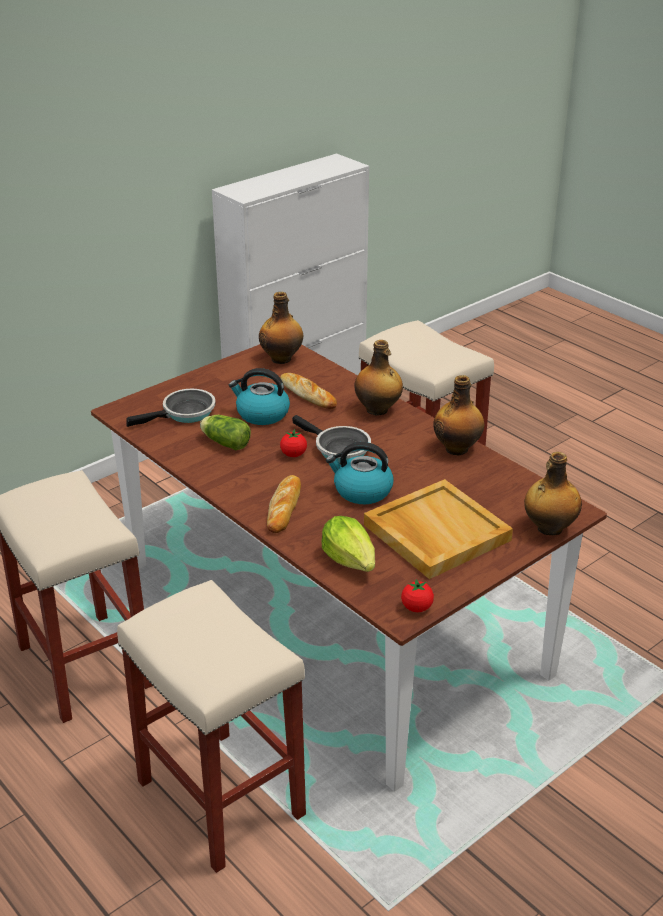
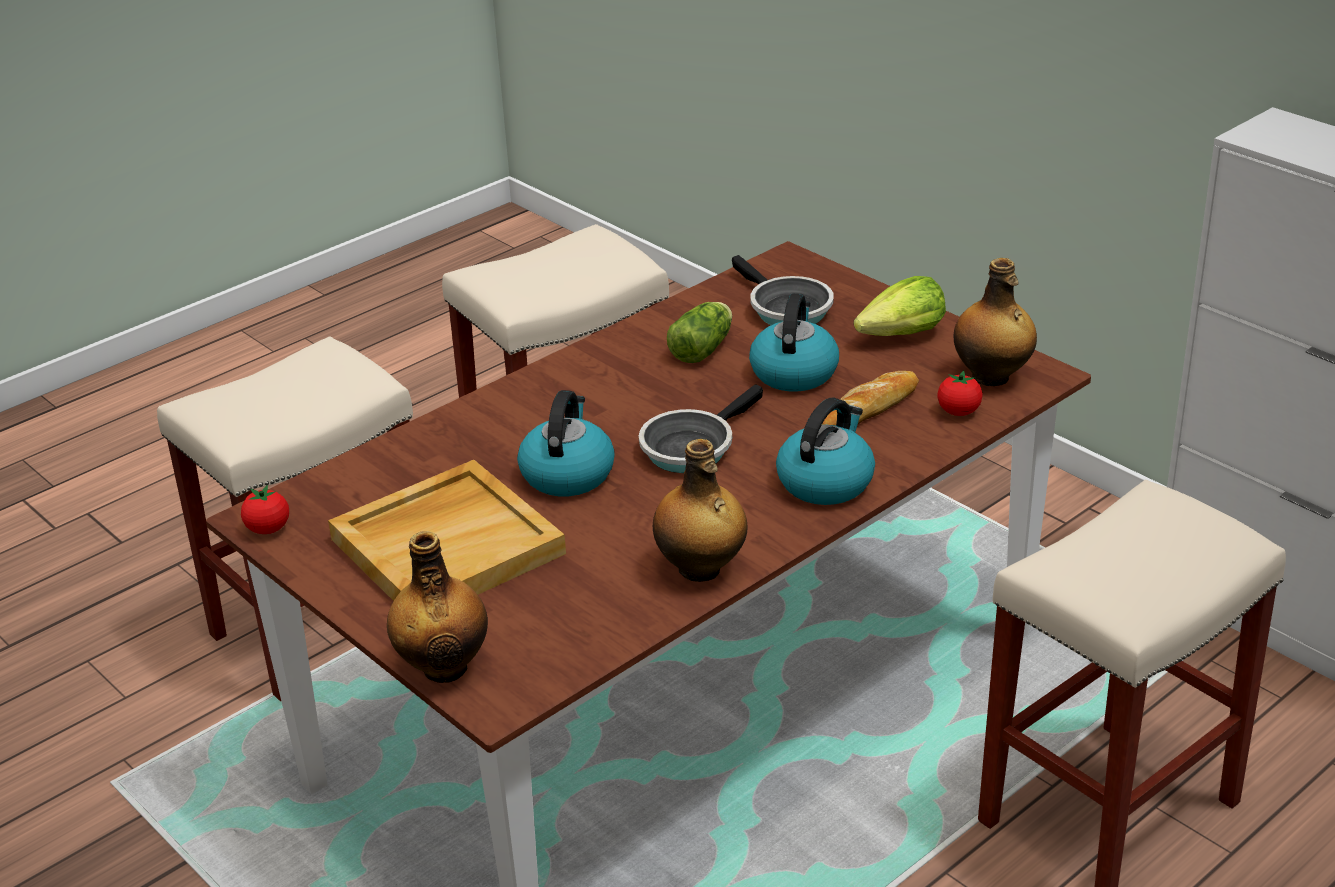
camera: 90 degrees right, 0 degrees up
(284, 507) = (526, 409): bread -> none
(293, 454) = (672, 408): tomato -> tomato (958, 412)
(350, 560) = (389, 470): lettuce -> lettuce (903, 335)
(377, 410) = (825, 481): bottle -> kettle

